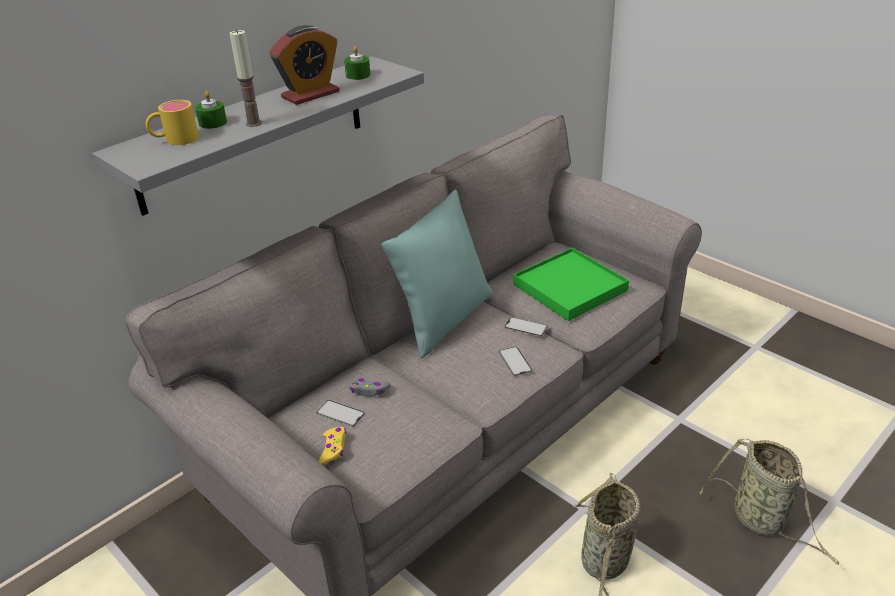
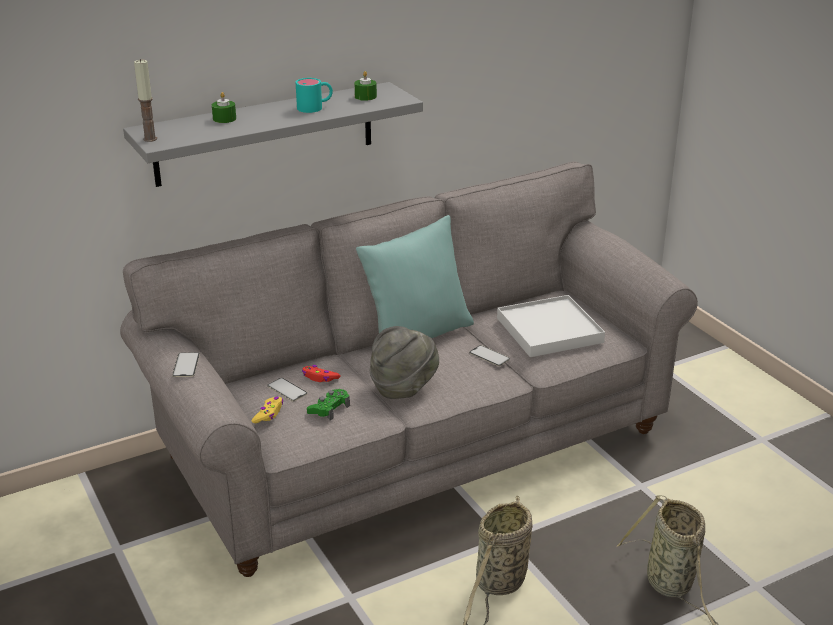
camera: 15 degrees right, 5 degrees down
(174, 140) = (188, 127): yellow mug -> none
(253, 123) = (255, 123): candle -> candle (150, 139)
(310, 94) = (315, 107): alarm clock -> turquoise mug
(369, 391) = (320, 378): grey game controller -> red game controller
(396, 427) = (329, 409): none -> green game controller
(459, 382) = (403, 387): none -> grey hat
(515, 361) = (462, 381): phone -> phone (186, 365)
(570, 288) = (549, 330): green tray -> white tray

